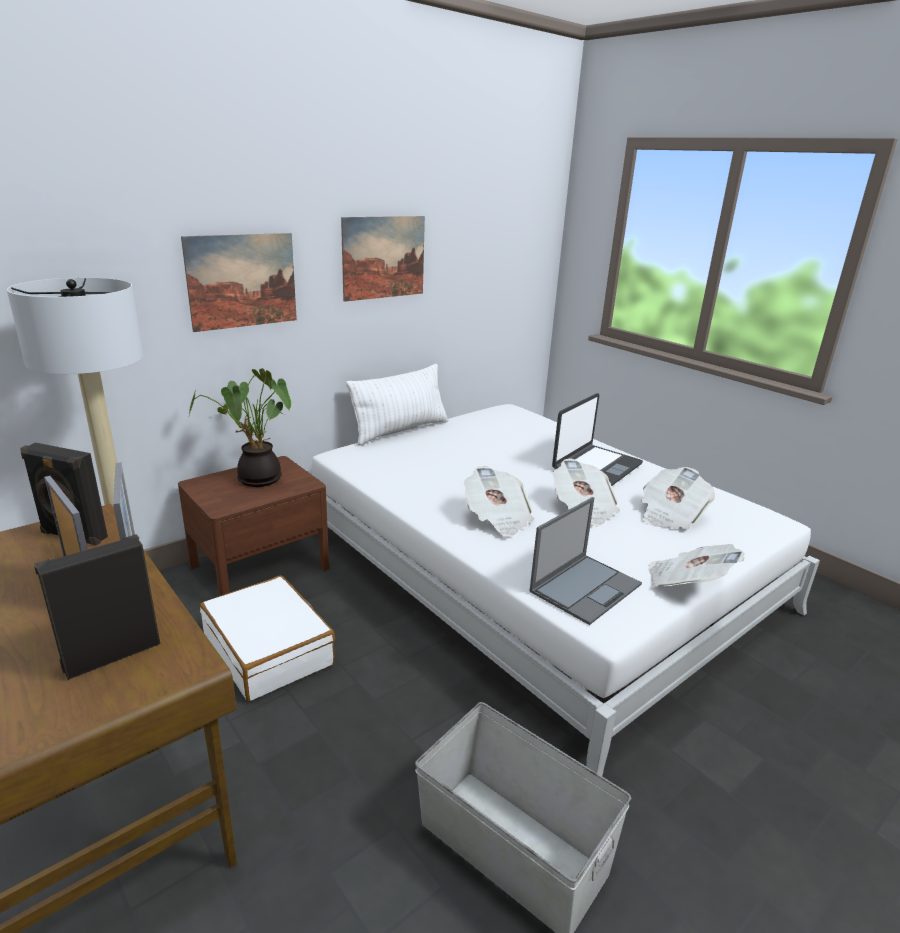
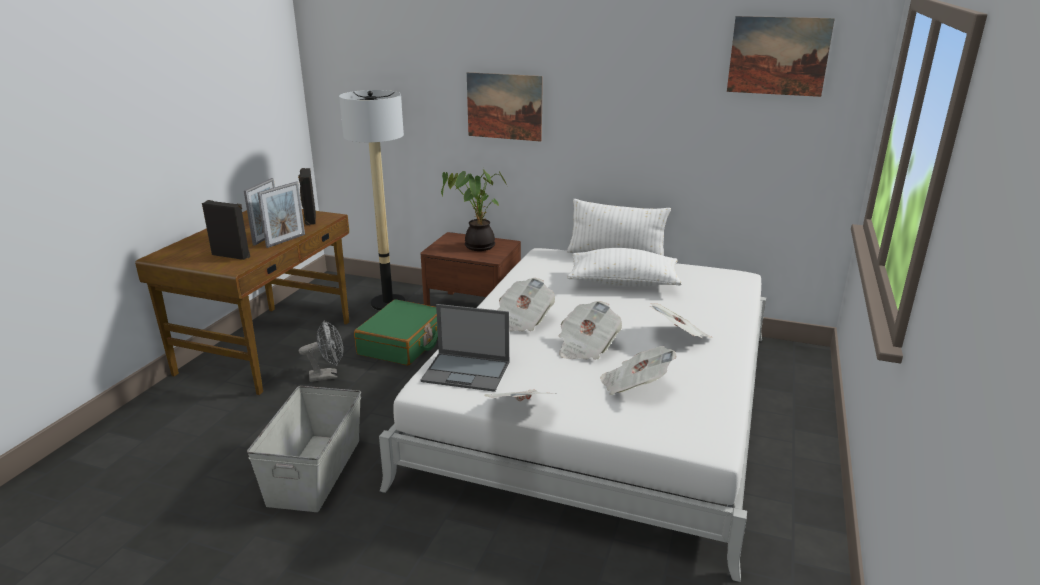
camera: 60 degrees right, 0 degrees up
(269, 650) = (403, 343): white suitcase -> green suitcase
(270, 753) = (328, 375): none -> grey fan
(384, 257) = (625, 103): picture -> picture (778, 56)
(468, 449) = (623, 283): none -> white pillow
(596, 467) = (679, 336): laptop -> newspaper

